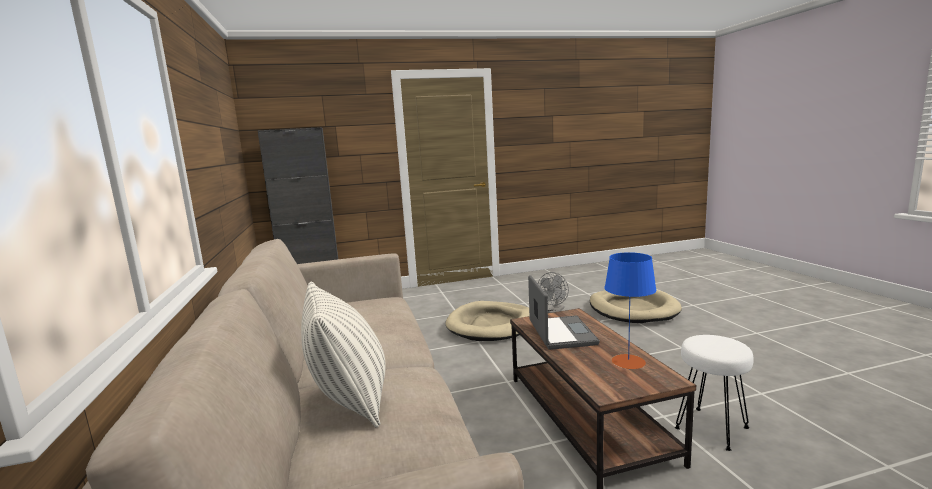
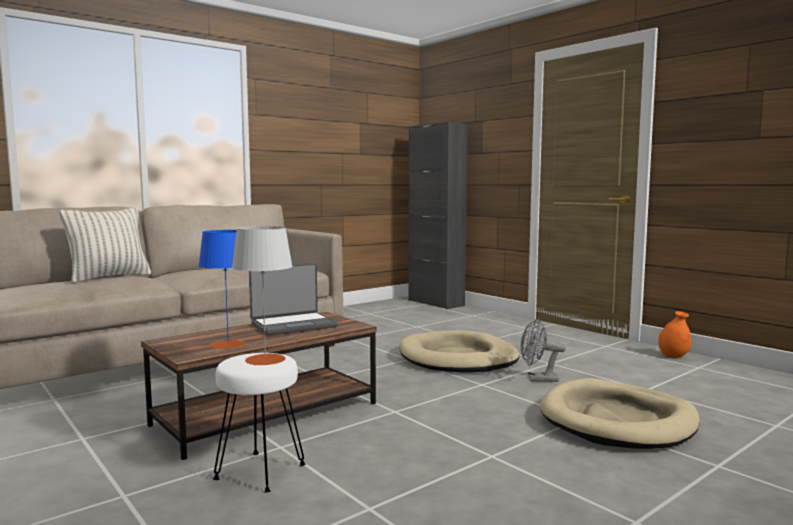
camera: 65 degrees right, 5 degrees down
(535, 276) = (673, 356): none -> orange vase
(714, 342) = (265, 360): none -> grey table lamp

